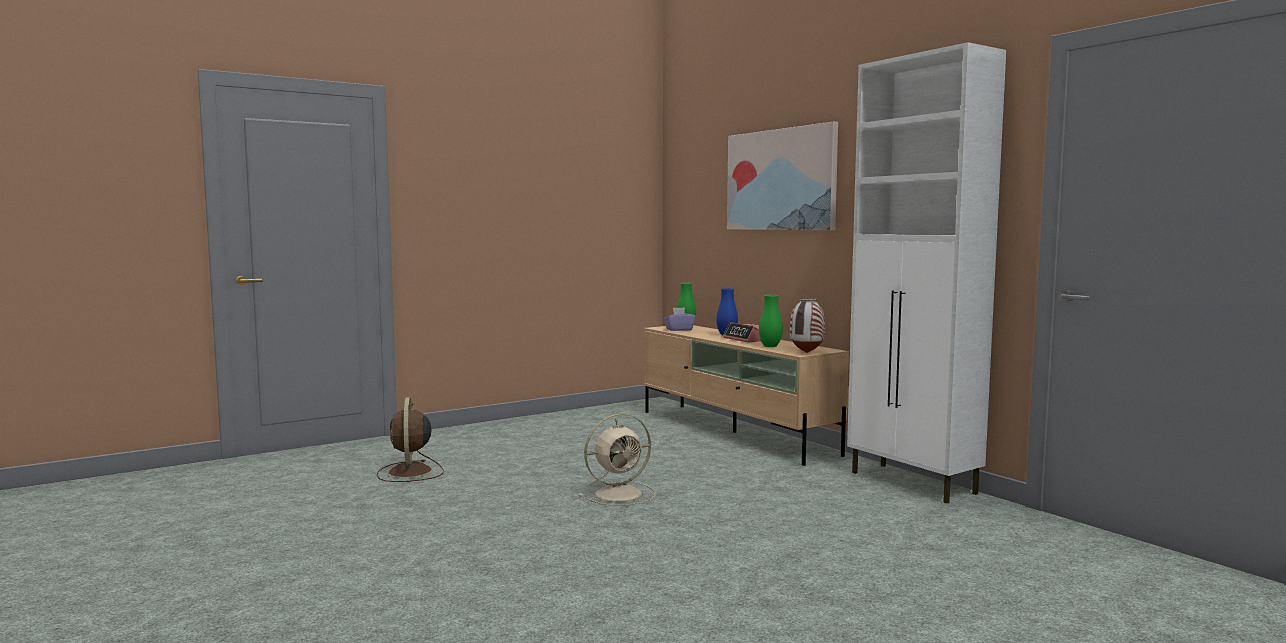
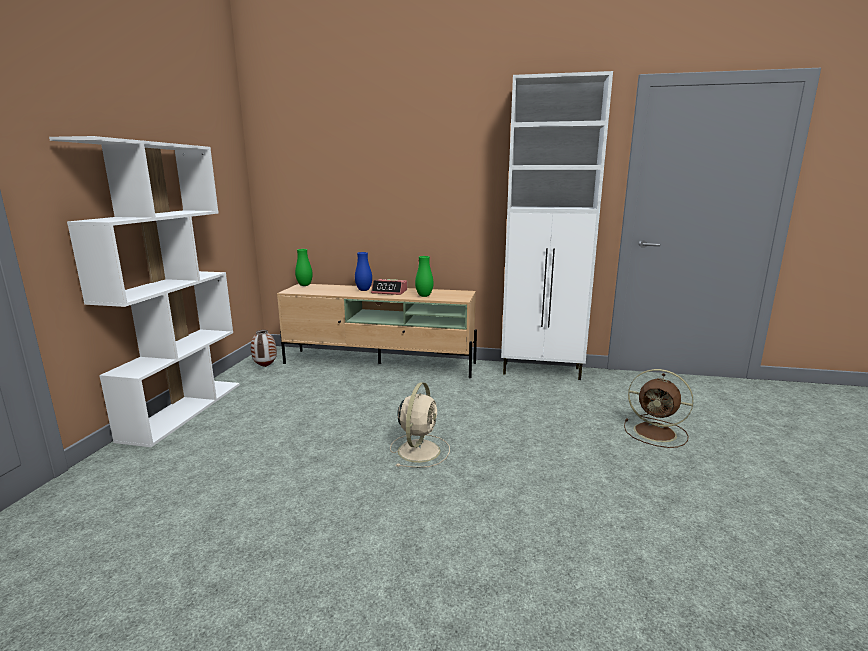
camera: 45 degrees left, 10 degrees up
(410, 472) = (186, 514): brown fan -> brown fan (657, 433)
(512, 422) = (184, 410): none -> white bookcase
(679, 329) = (312, 290): purple tissue box -> none
(781, 180) = (398, 161): picture -> none
(807, 353) = (462, 297): vase -> vase (265, 367)

